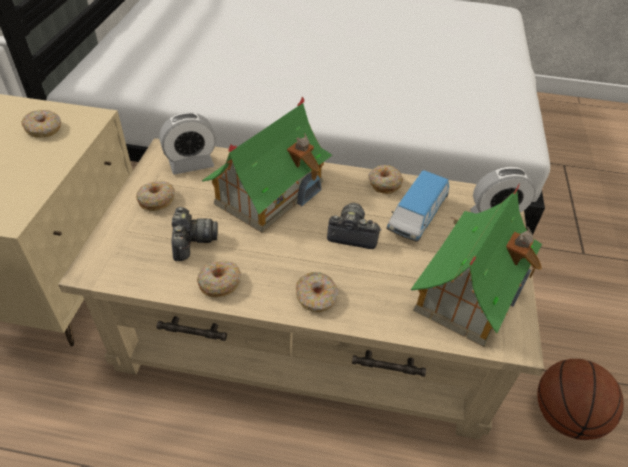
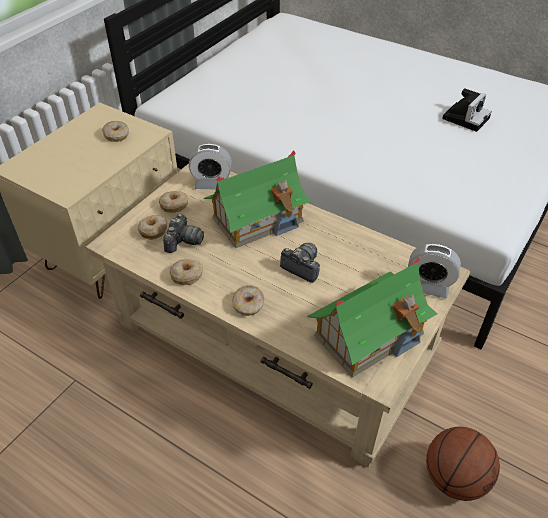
camera: 25 degrees right, 0 degrees up
(384, 183) = (352, 235): donut -> donut (153, 230)
(416, 217) = (362, 268): toy car -> none
(423, 42) = (466, 117): none -> camera

